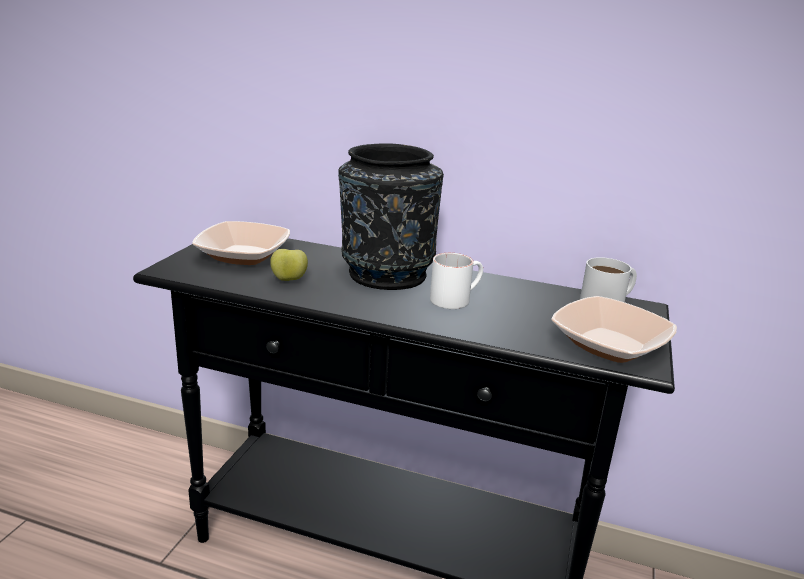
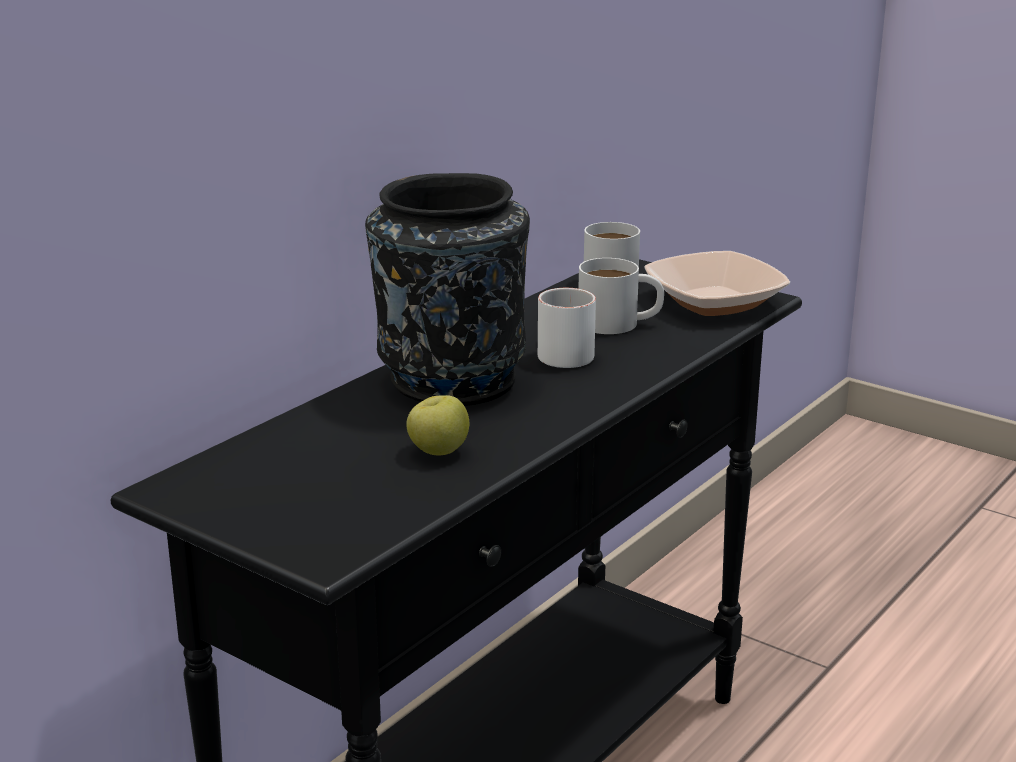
camera: 70 degrees left, 0 degrees up
(243, 255) = (299, 481): bowl -> none
(525, 313) = (620, 323): none -> white mug

